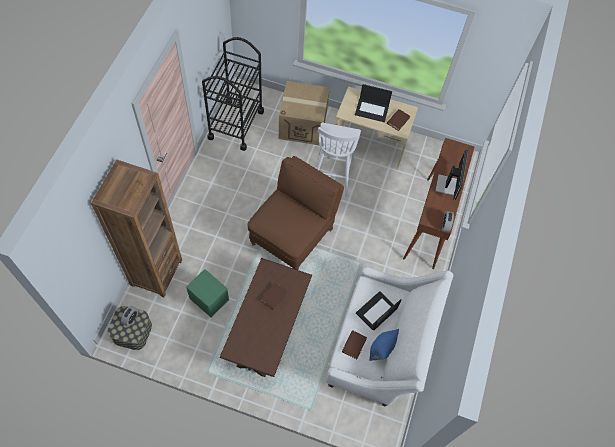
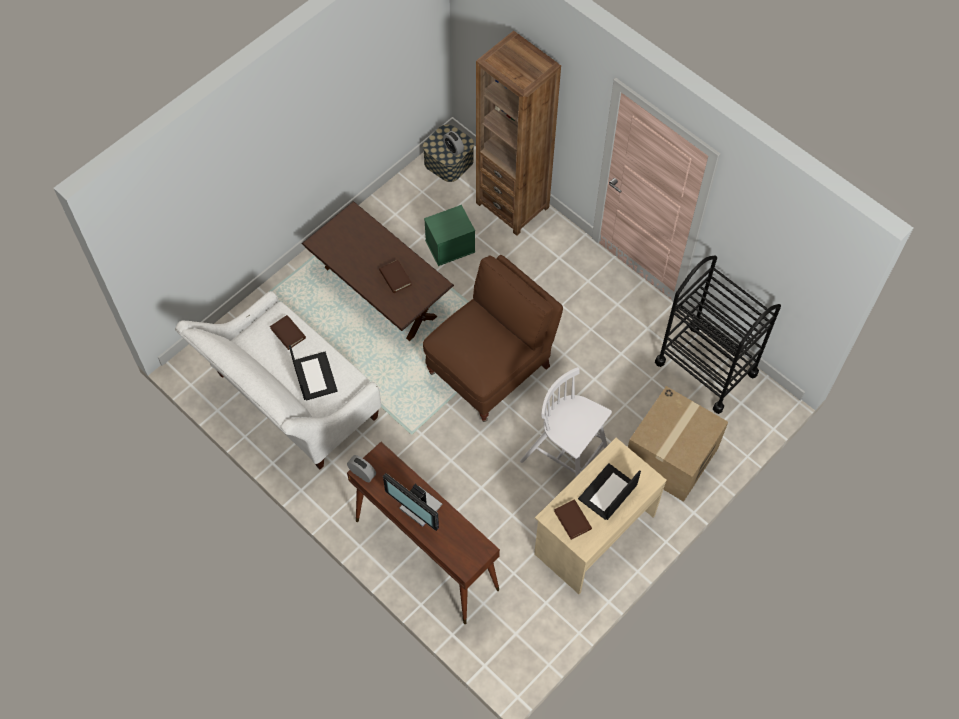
camera: 120 degrees right, 0 degrees up
(293, 236) = (490, 369): brown armchair -> brown armchair turned 105 degrees counterclockwise
(381, 349) = (266, 359): blue pillow -> none

